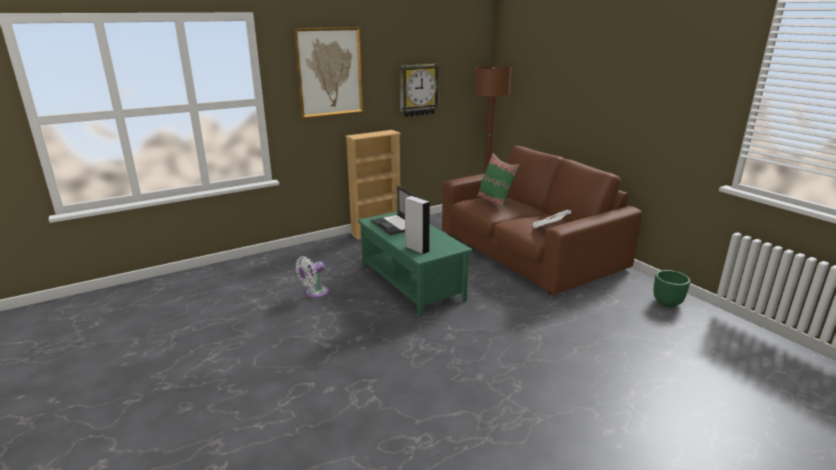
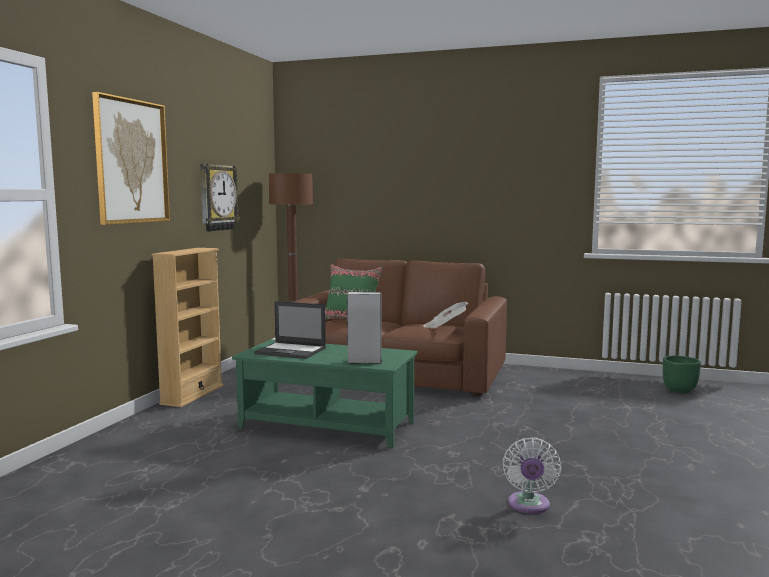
camera: 40 degrees left, 15 degrees down
(314, 293) = (222, 469): white fan -> white fan (528, 506)
(667, 302) = (567, 377): green planter -> green planter (679, 390)

